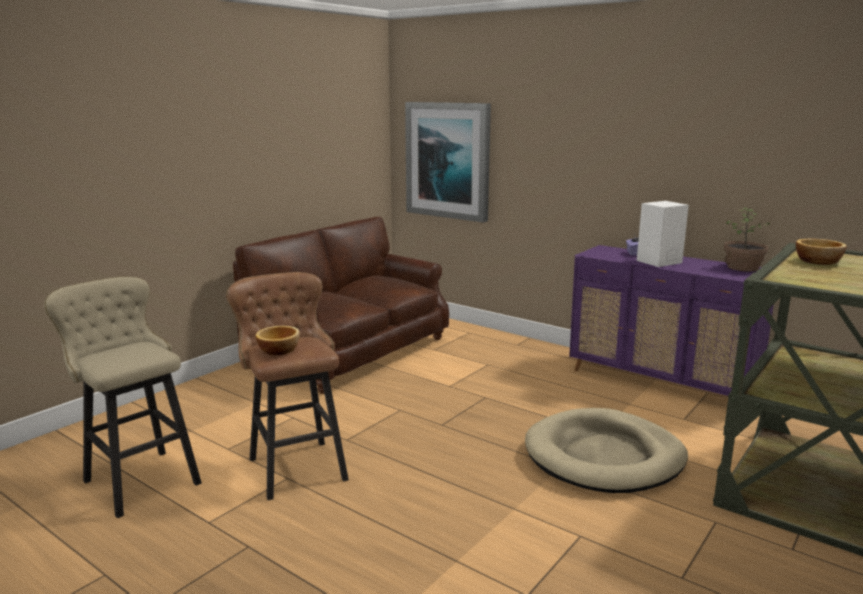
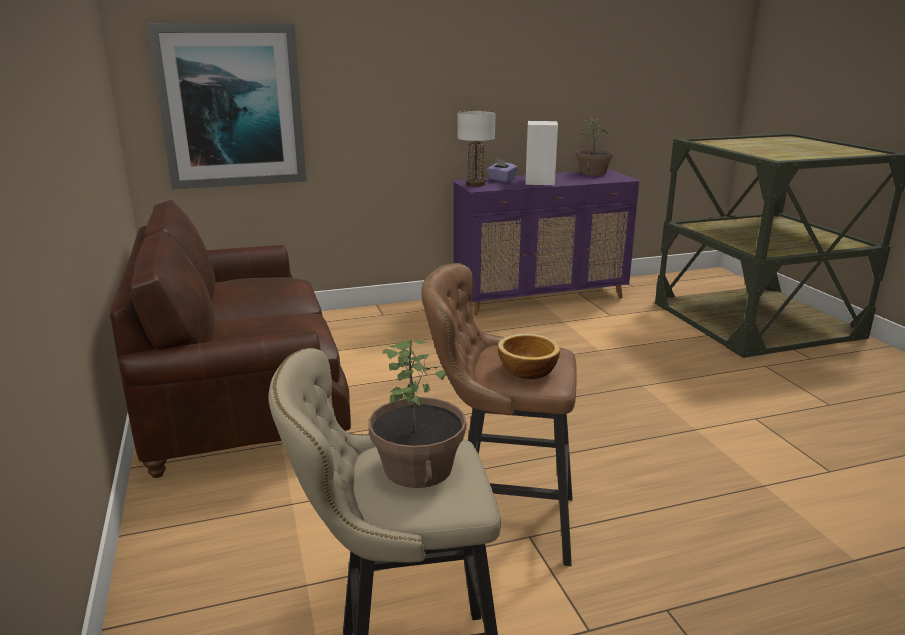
camera: 55 degrees left, 5 degrees up
(131, 352) = (419, 468): none -> potted plant
(600, 251) = (475, 184): none -> table lamp
(604, 456) = (641, 363): beige dog bed -> none
(818, 261) = (732, 146): bowl -> none

